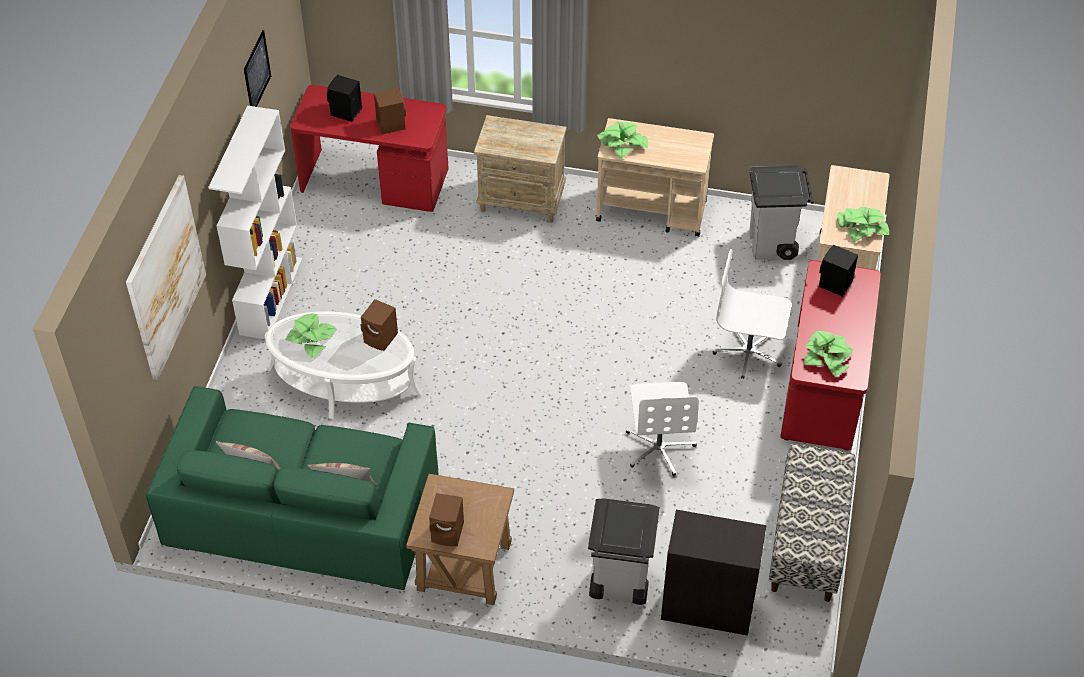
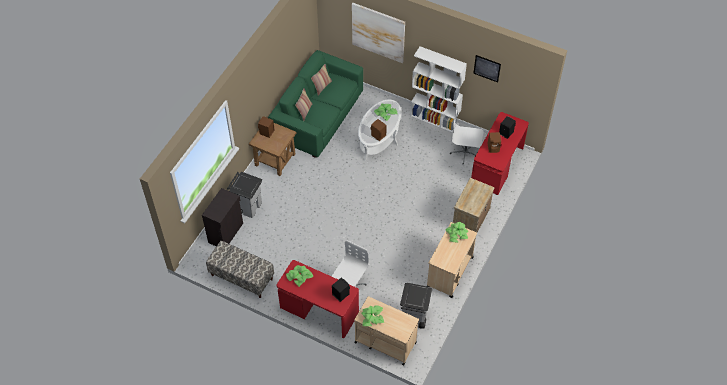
camera: 105 degrees right, 5 degrees up
(659, 447) = (308, 237): white office chair -> white office chair (465, 152)

